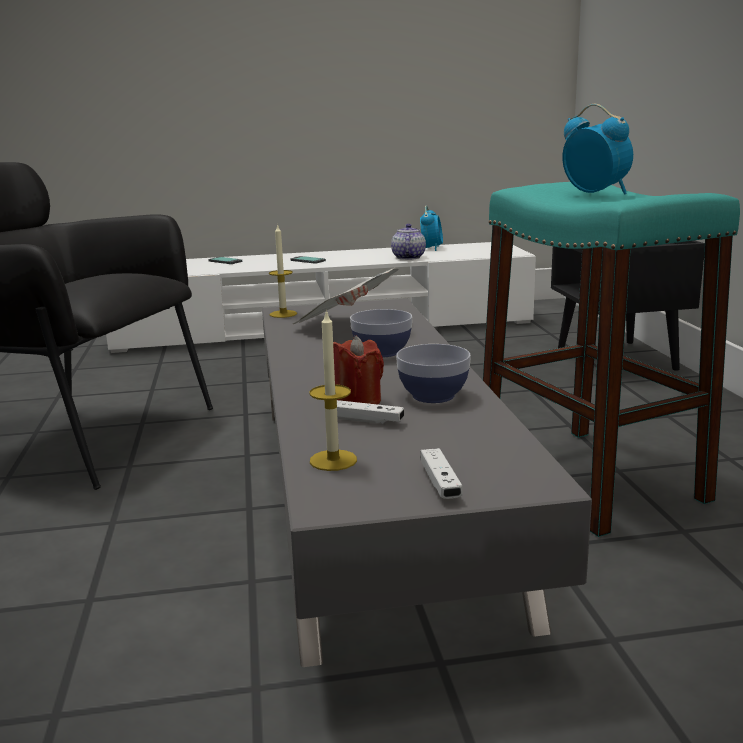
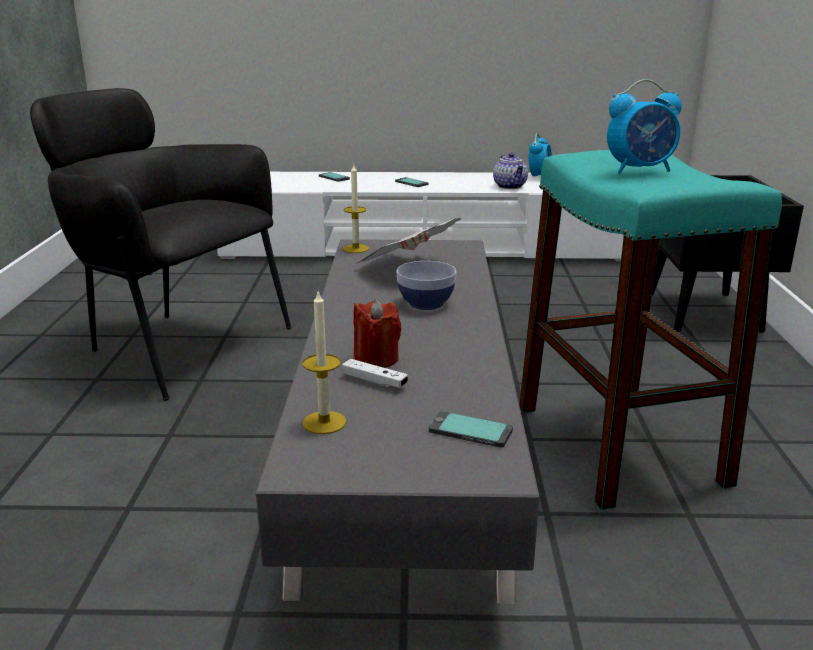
camera: 10 degrees right, 5 degrees up
(408, 257) = (510, 187): teapot -> teapot turned 150 degrees clockwise
(433, 395) = (449, 360): bowl -> none
(440, 483) = (407, 461): white game controller -> none
(490, 452) = (470, 431): none -> phone
(595, 193) = (640, 170): alarm clock -> alarm clock turned 105 degrees clockwise

